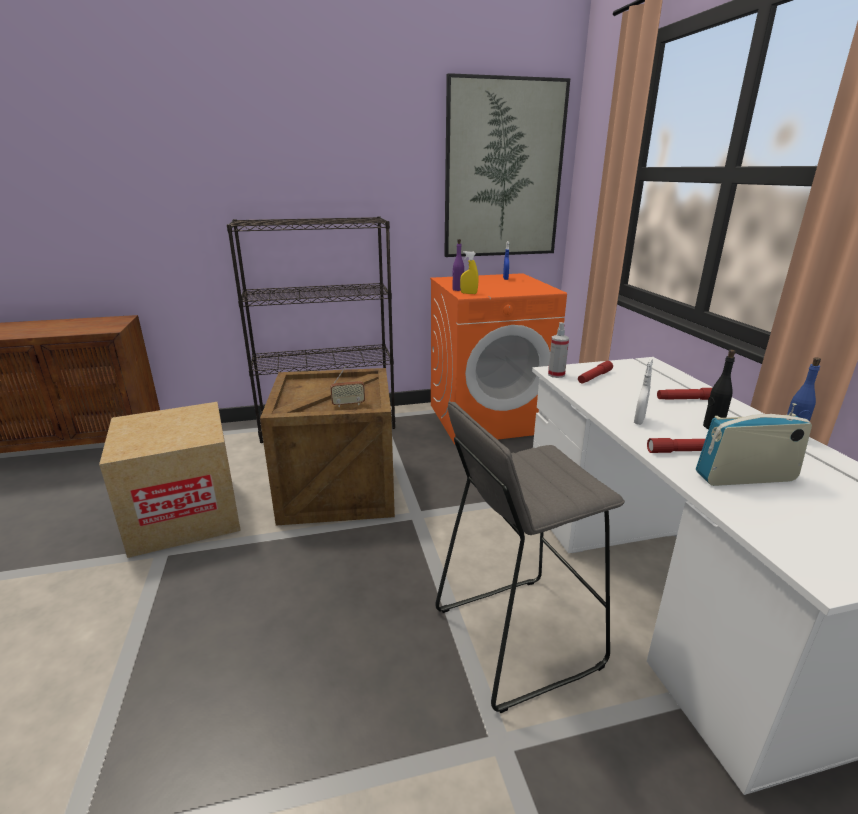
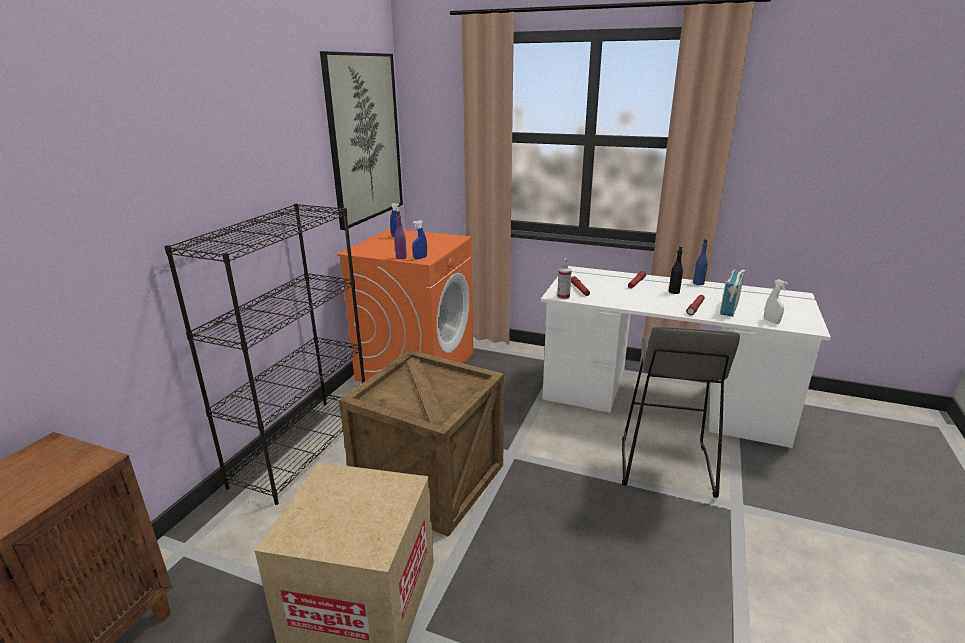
camera: 55 degrees left, 0 degrees up
(348, 404) = (457, 388): radio -> none
(468, 293) = (420, 258): yellow spray bottle -> blue spray bottle
(639, 421) = (652, 303): white spray bottle -> white spray bottle (771, 321)

